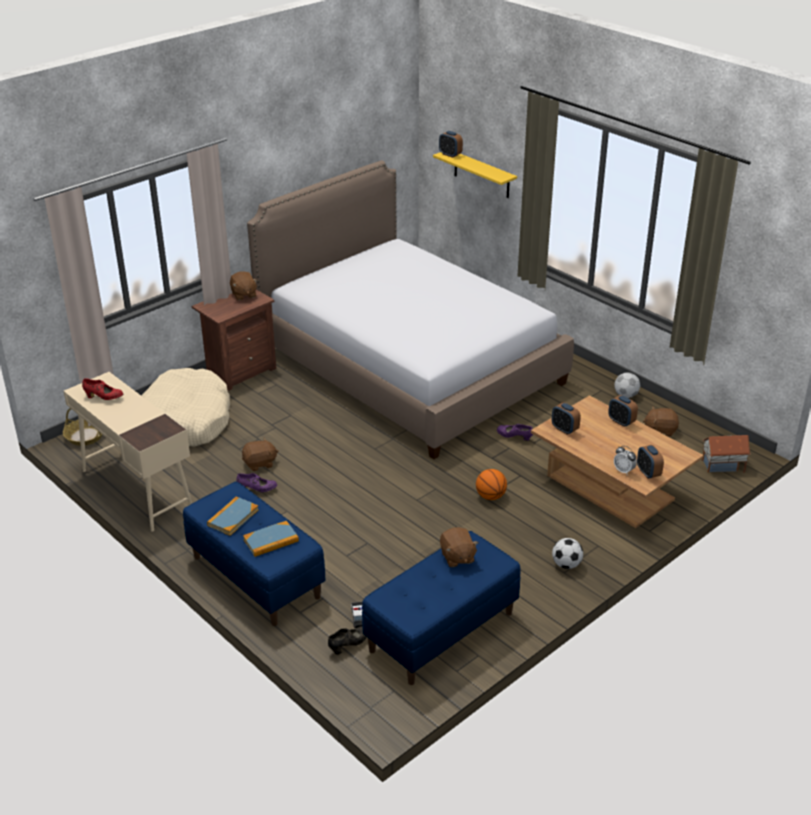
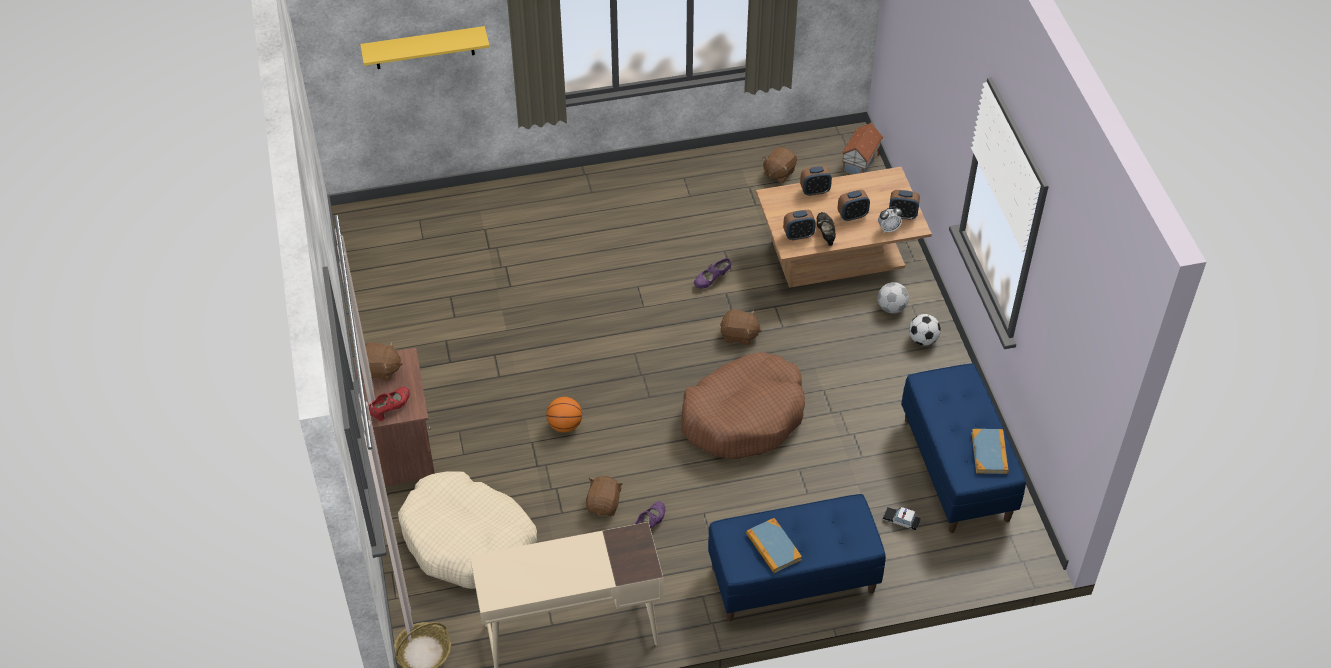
camera: 60 degrees left, 15 degrees up
(104, 398) = (527, 577): red shoe -> red shoe (391, 408)
(271, 541) = (830, 529): book -> book (989, 453)
(349, 645) = (933, 544): black shoe -> black shoe (825, 234)
(395, 498) = (743, 416): none -> brown dog bed
(410, 366) = (519, 300): bed -> none
(450, 155) = (378, 50): alarm clock -> alarm clock (852, 215)
(457, 557) = (940, 401): brown plush toy -> brown plush toy (739, 335)
(490, 496) = (791, 344): basketball -> basketball (565, 425)
(626, 395) = (706, 165): football -> football (891, 307)

